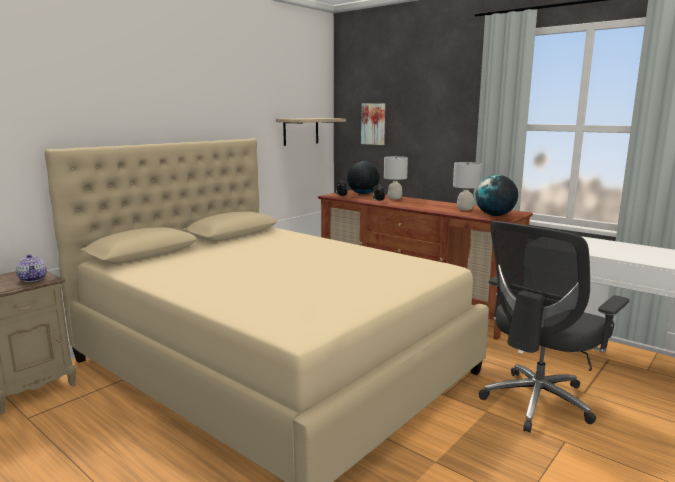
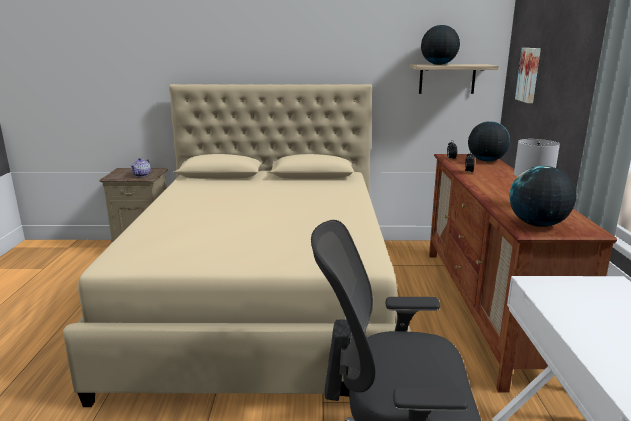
camera: 50 degrees right, 5 degrees up
(303, 118) = (438, 64): none -> globe
(395, 198) = (499, 174): grey table lamp -> none

